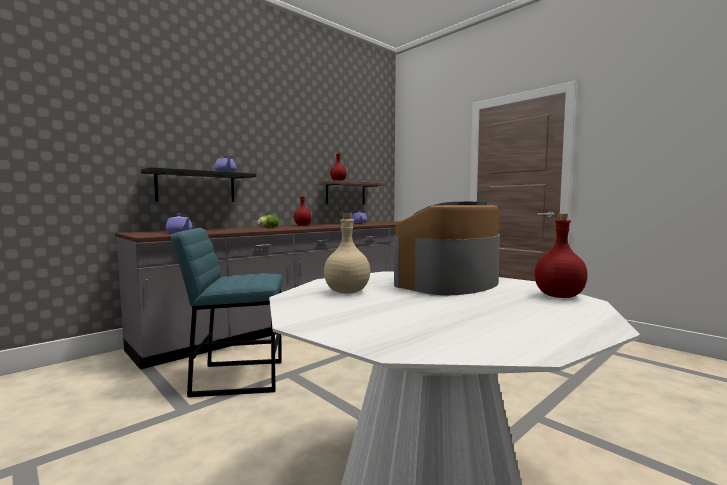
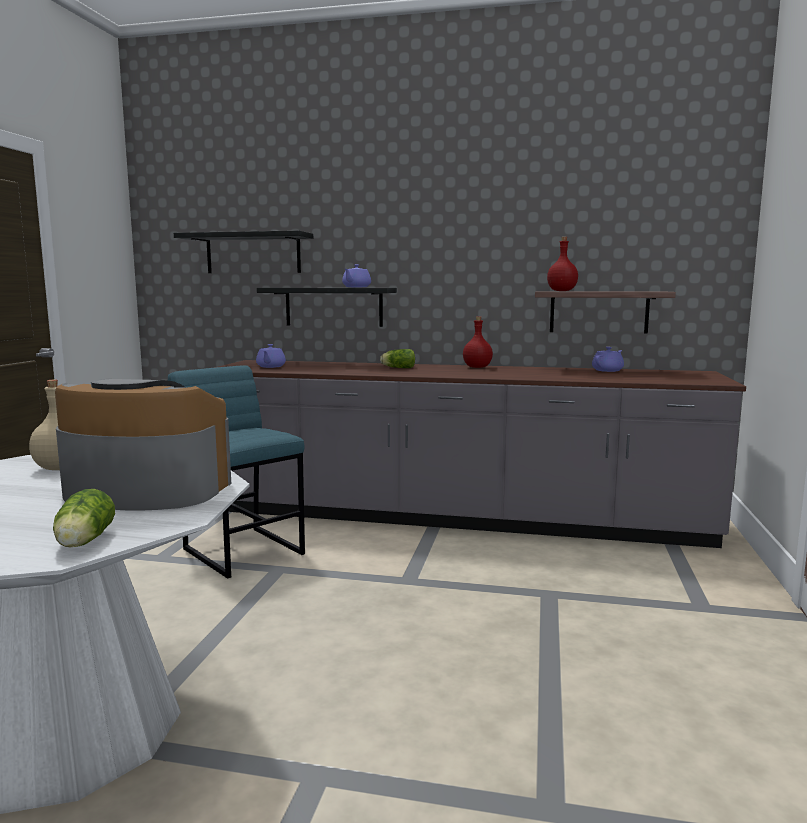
camera: 55 degrees right, 5 degrees up
(119, 138) = (253, 253): none -> black shelf
(558, 296) = (83, 542): red bottle -> lettuce

